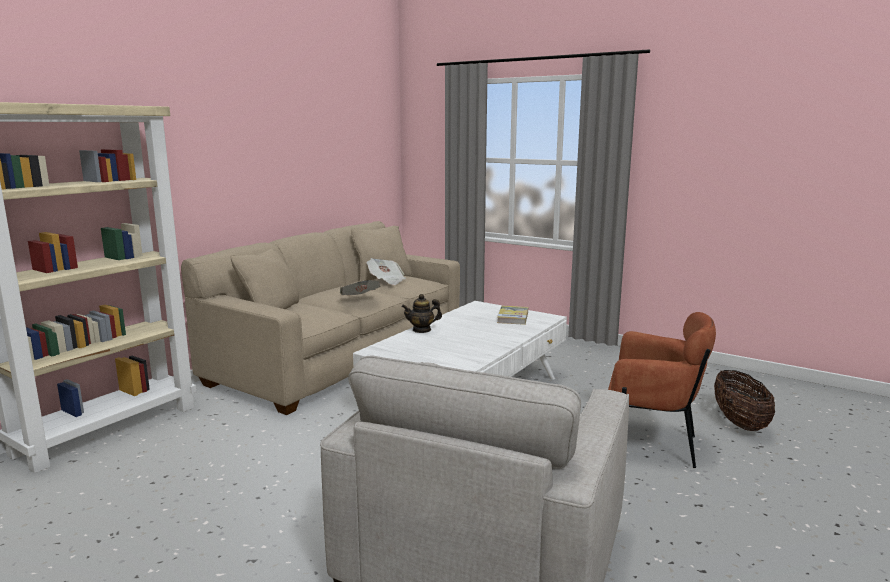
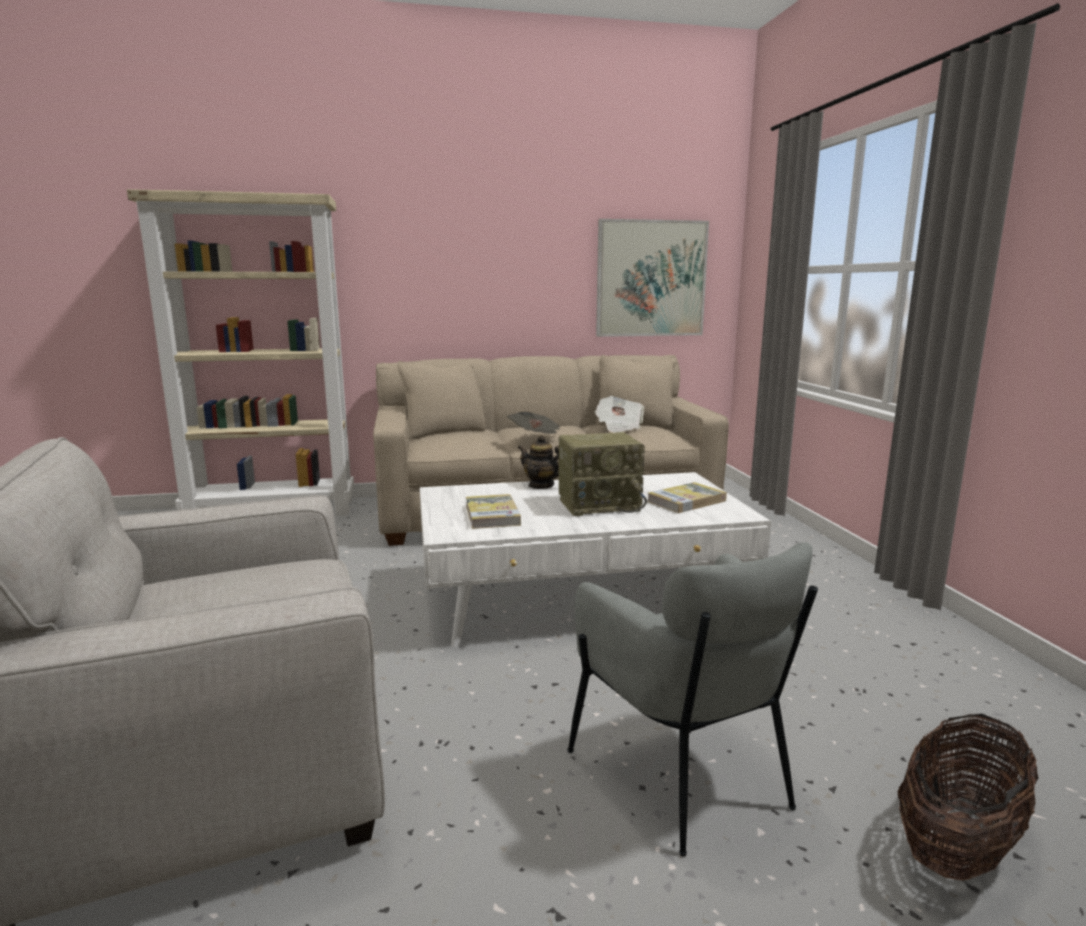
camera: 45 degrees right, 0 degrees up
(356, 165) = (651, 279): none -> picture
(446, 354) = (492, 515): none -> book
(481, 331) = (600, 504): none -> radio
(650, 444) = (685, 774): brown armchair -> grey armchair

